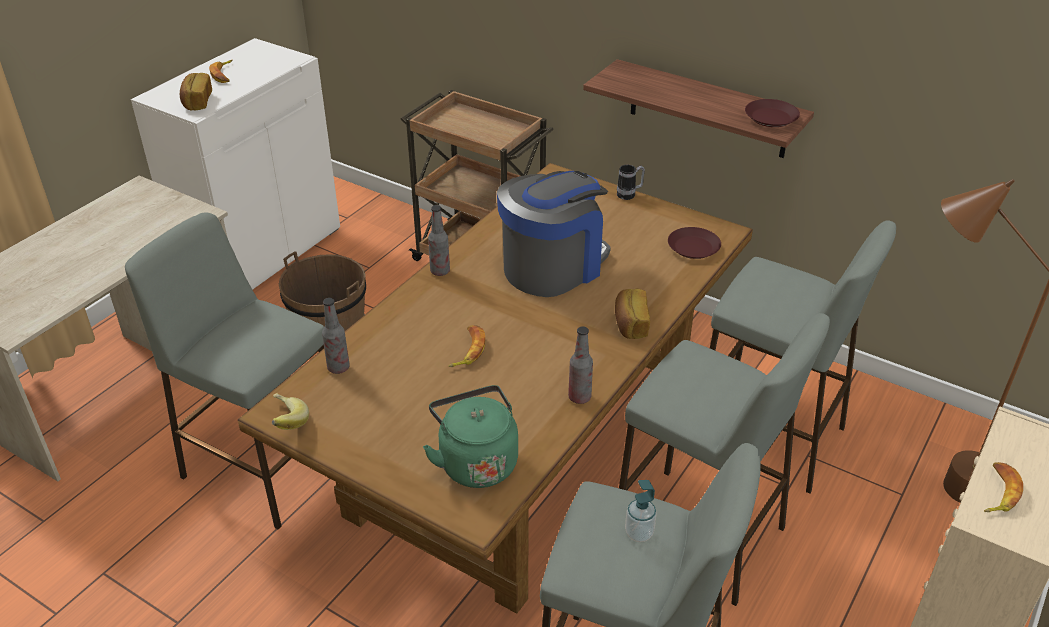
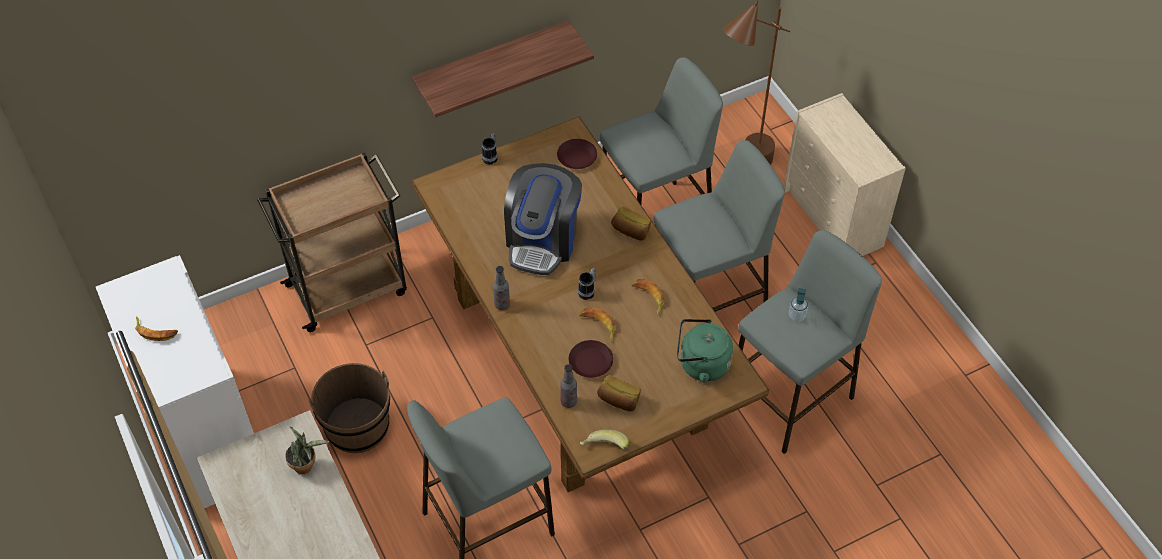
camera: 60 degrees left, 15 degrees up
(158, 232) = (306, 465): none -> potted plant
(197, 102) = (194, 365): bread -> bread (618, 400)
(511, 324) = (588, 291): none -> mug
(553, 266) = (543, 240): coffee machine -> coffee machine turned 150 degrees counterclockwise
(579, 397) = (679, 290): bottle -> none
(771, 117) = (560, 44): brown plate -> brown plate (590, 361)
(998, 492) = (851, 154): banana -> banana (648, 297)

